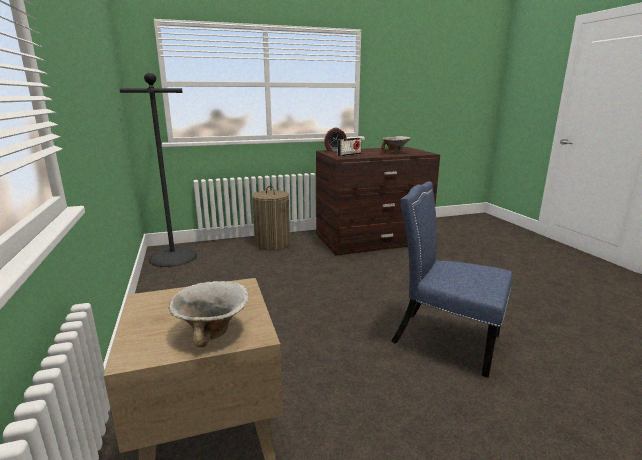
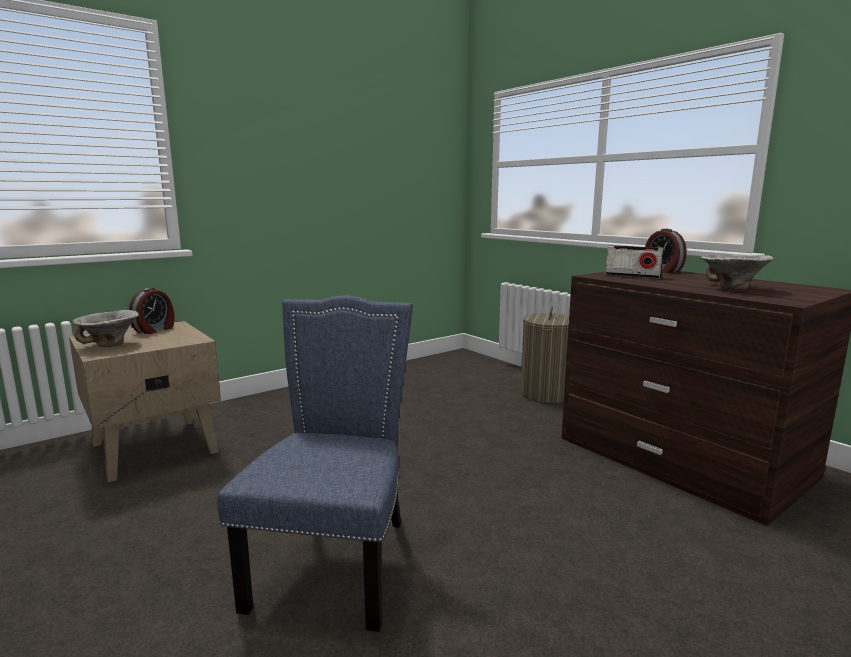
camera: 70 degrees right, 5 degrees down
(159, 309) = (155, 330): none -> alarm clock
(173, 257) = (448, 362): black clothes rack -> none

